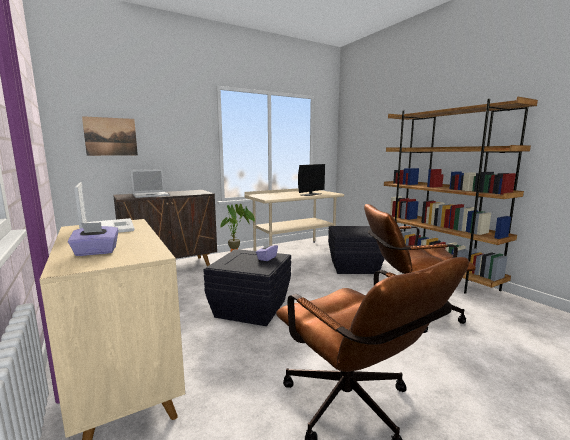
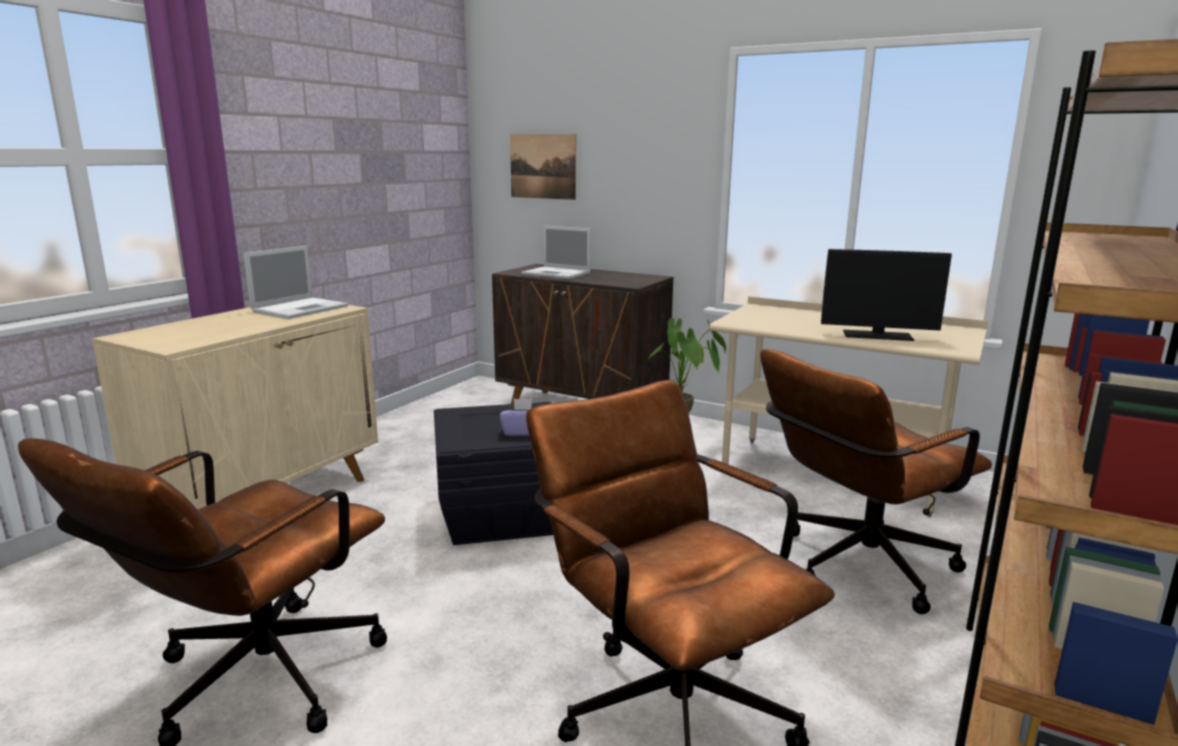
camera: 60 degrees right, 5 degrees up
(96, 252) = (182, 330): purple tissue box -> none
(353, 266) = (855, 568): black storage box -> brown office chair

